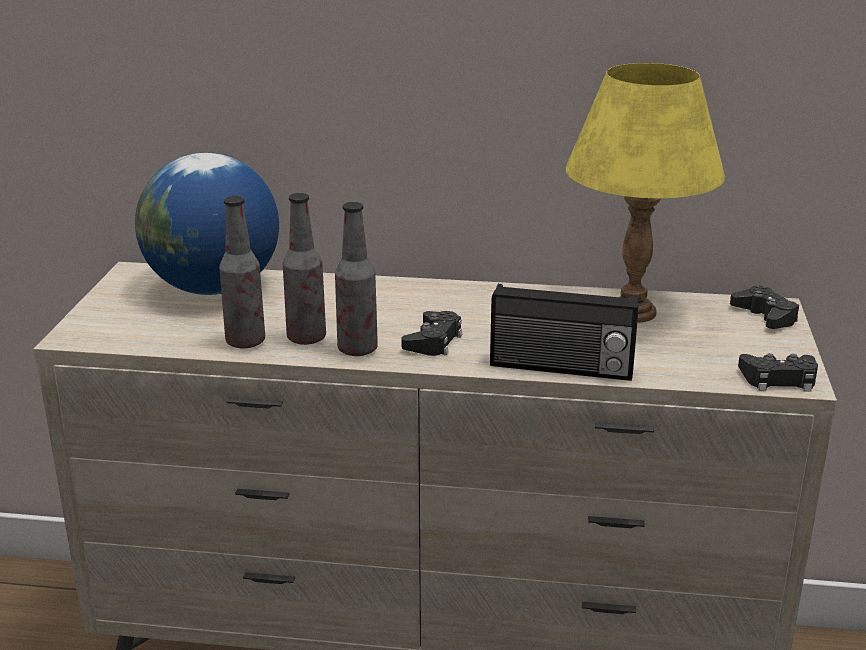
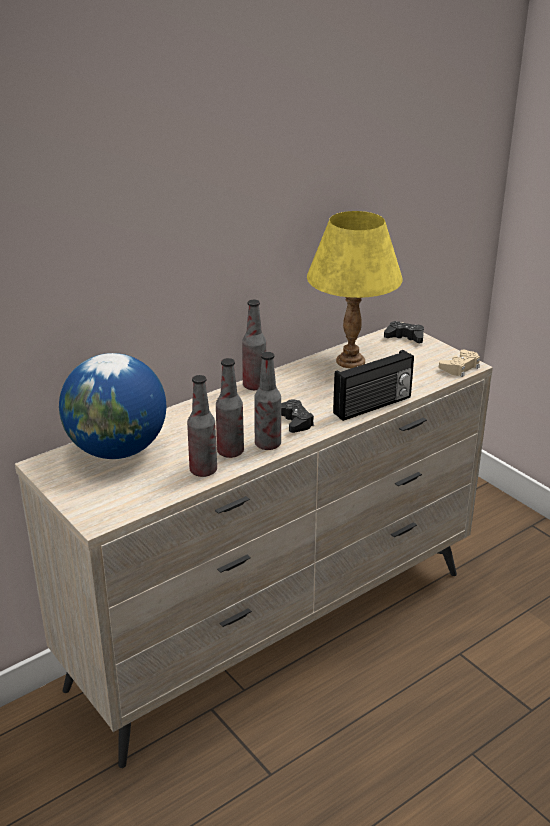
camera: 45 degrees left, 5 degrees up
(463, 290) = (254, 386): none -> bottle
(779, 379) = (460, 367): black game controller -> beige game controller

